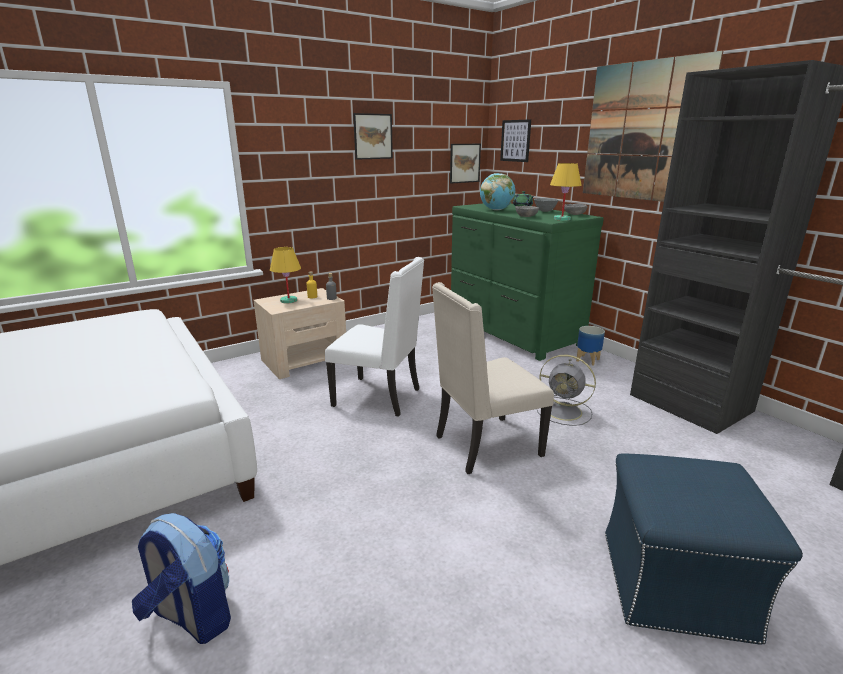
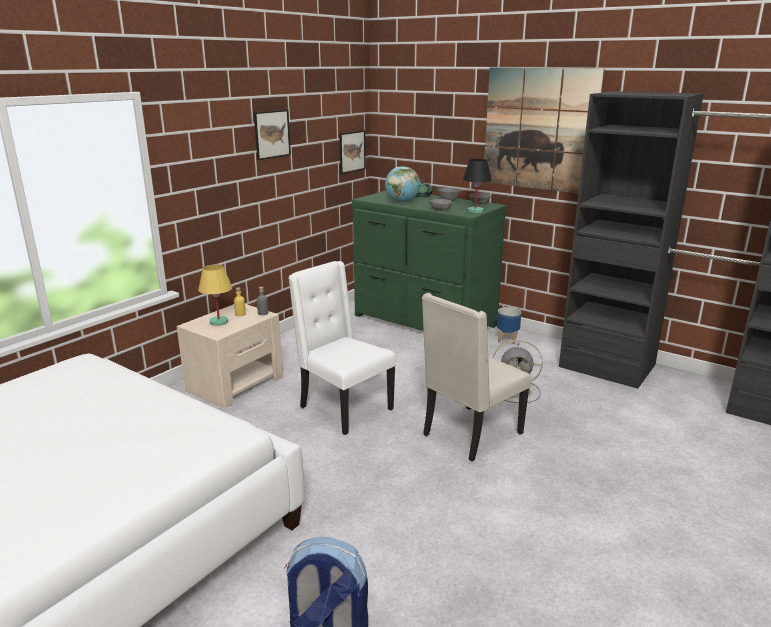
camera: 20 degrees left, 0 degrees up
(379, 397) = (343, 408): white chair -> white chair turned 135 degrees counterclockwise
(515, 140) = (404, 129): picture -> none
(562, 219) = (475, 211): yellow table lamp -> black table lamp
(676, 584) = (664, 505): blue ottoman -> none

